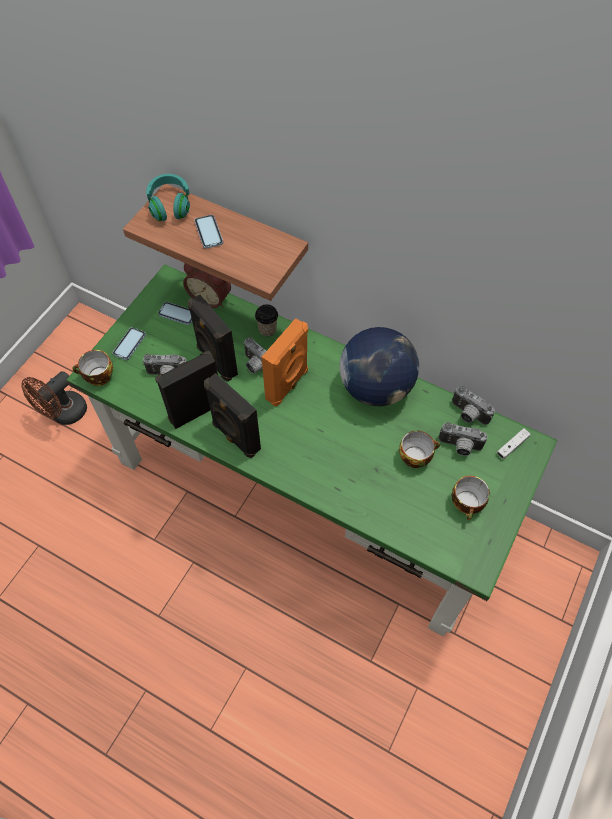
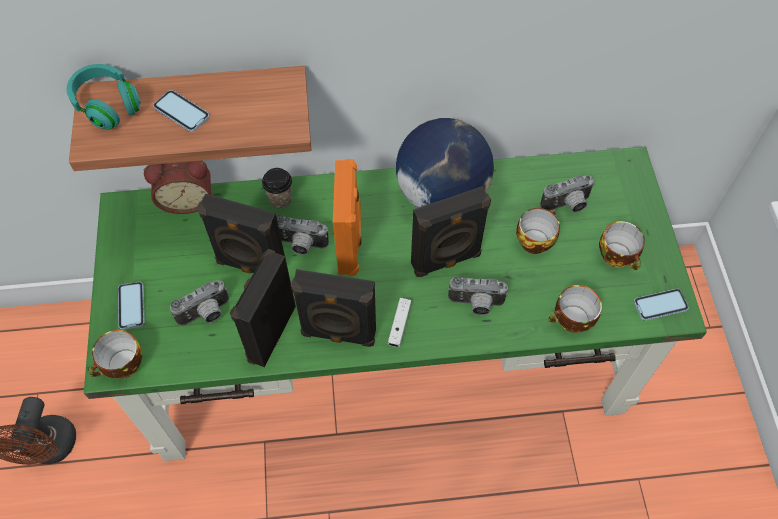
camera: 35 degrees left, 0 degrees up
(177, 314) = (162, 240): phone -> phone (660, 305)
(342, 433) = (446, 261): none -> black speaker
(395, 526) = (571, 321): none -> cup
(467, 414) = (549, 170): camera -> camera (476, 305)
(512, 446) = (612, 176): white game controller -> white game controller (399, 325)

